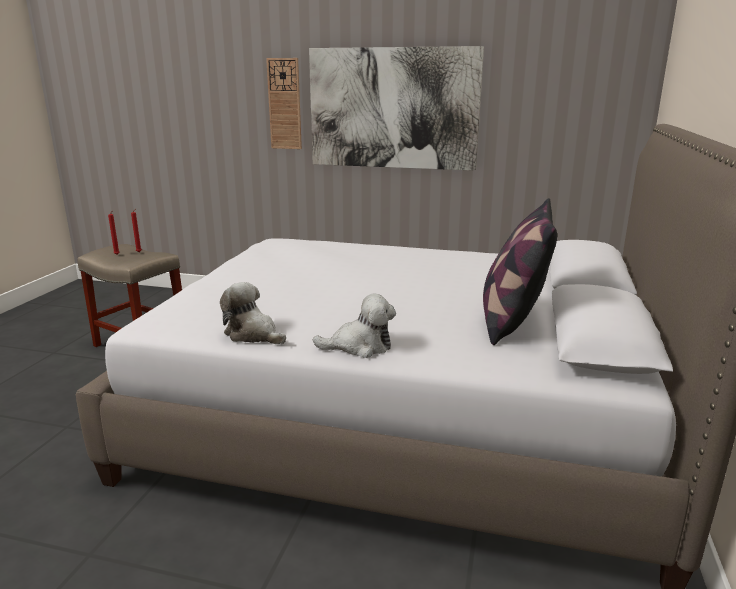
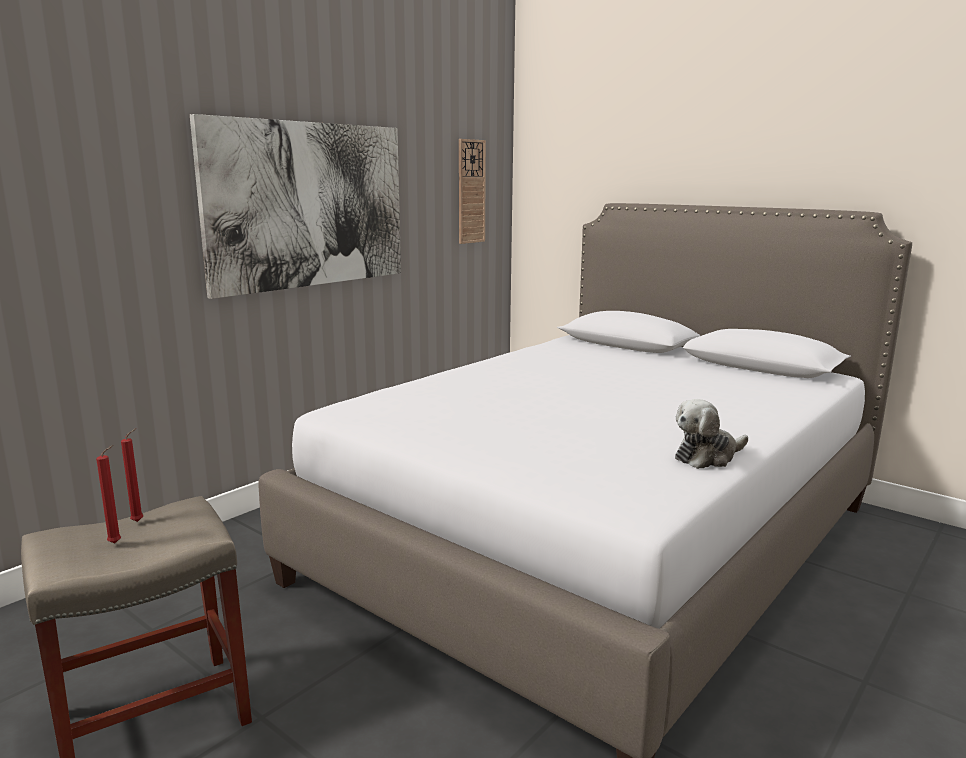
camera: 65 degrees left, 5 degrees down
(284, 104) = (151, 205): wall clock -> wall clock (471, 192)
(360, 346) = (754, 423): plush toy -> none
(512, 321) = (714, 376): pillow -> none

